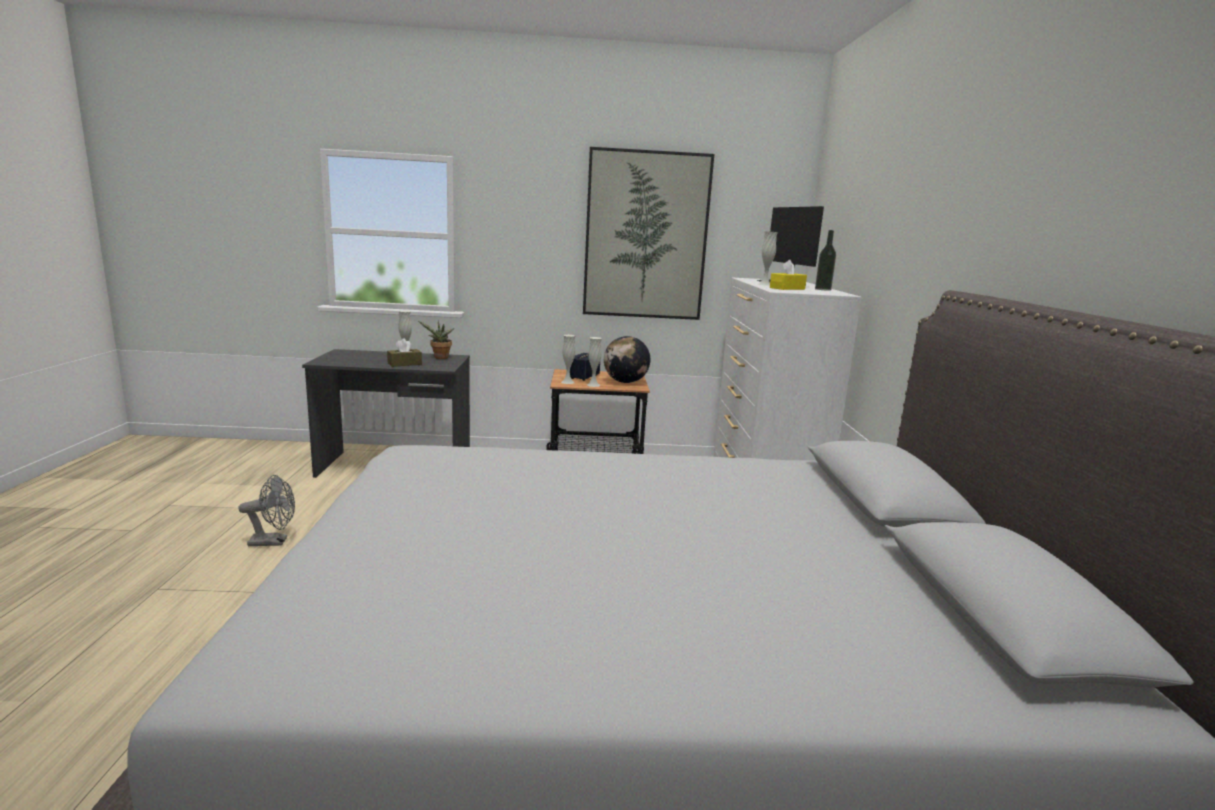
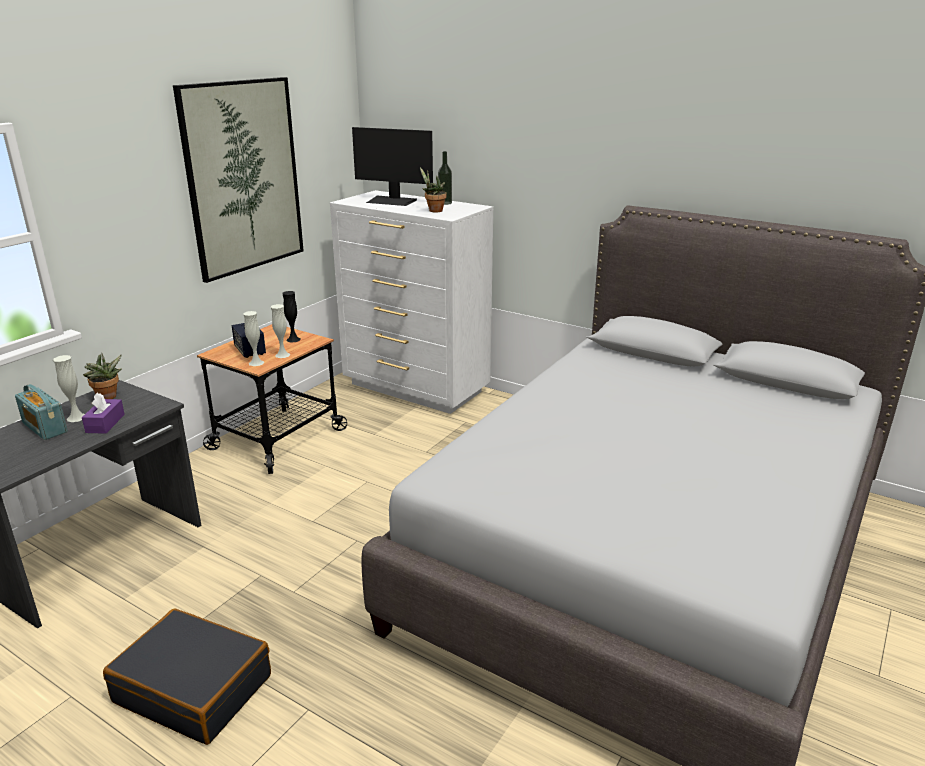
camera: 55 degrees left, 10 degrees up
(274, 541) = (194, 688): grey fan -> black suitcase
(385, 356) = (44, 427): none -> radio
(404, 364) = (105, 423): brown tissue box -> purple tissue box
(625, 382) = (293, 339): globe -> black vase
(764, 284) = (400, 209): white vase -> none
(787, 288) = (433, 210): yellow tissue box -> potted plant

